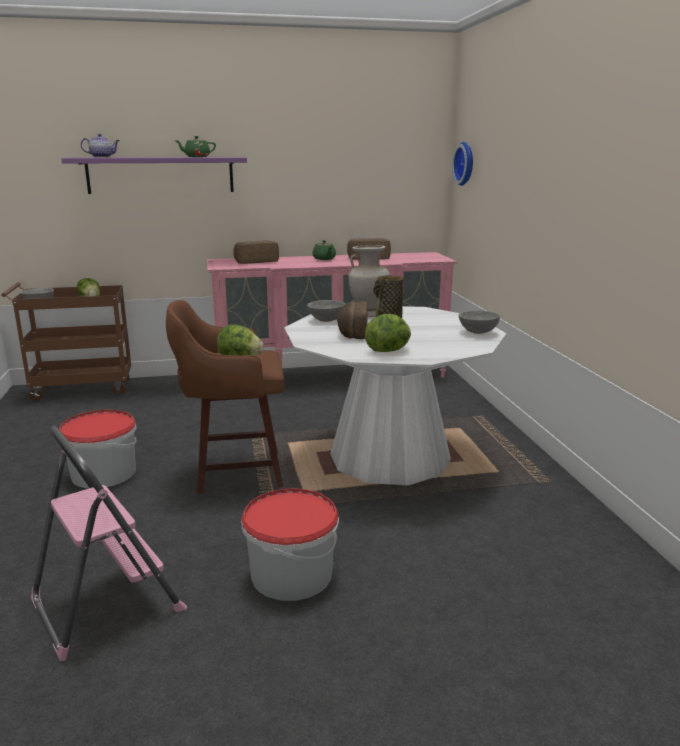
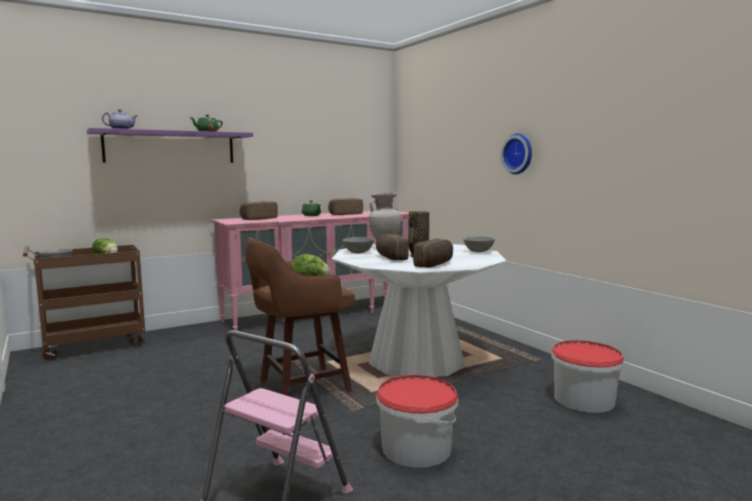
camera: 20 degrees left, 10 degrees down
(103, 473) = (178, 406): bucket -> bucket (584, 399)
(388, 351) = (435, 264): lettuce -> bread
(466, 163) = (411, 142): wall clock -> wall clock (519, 154)

